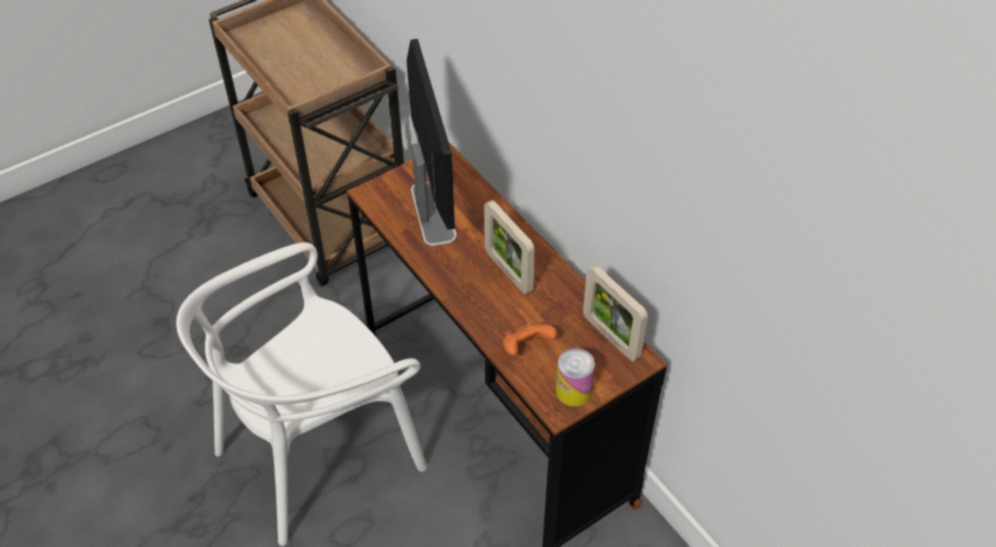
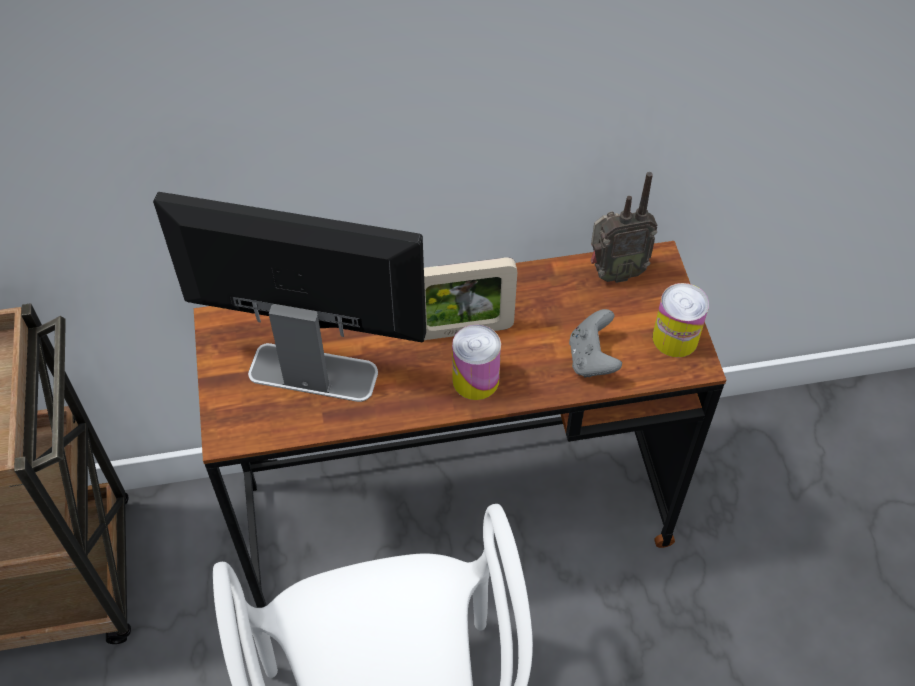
camera: 65 degrees left, 5 degrees up
(473, 292) = (475, 380): none -> can
(526, 348) = (592, 359): orange game controller -> grey game controller
(611, 337) = (614, 272): picture frame -> radio

